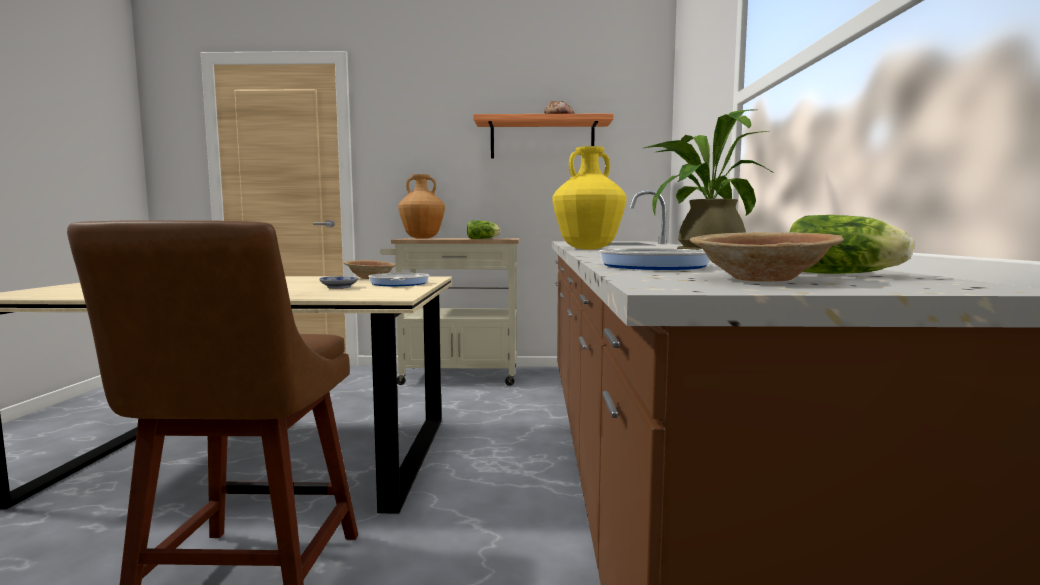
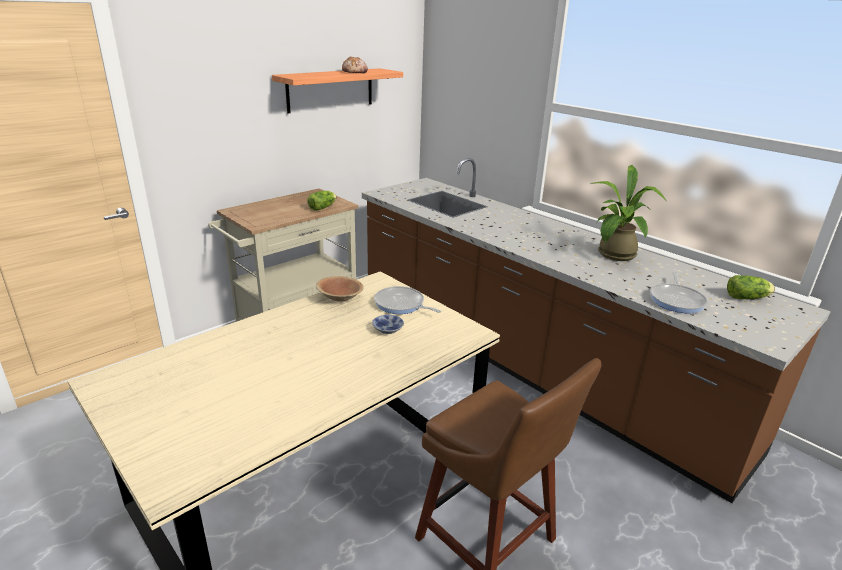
camera: 45 degrees left, 20 degrees up
(422, 238) = (253, 214): brown vase -> none
(588, 249) = (509, 242): yellow vase -> none
(761, 279) = (754, 319): brown bowl -> none

